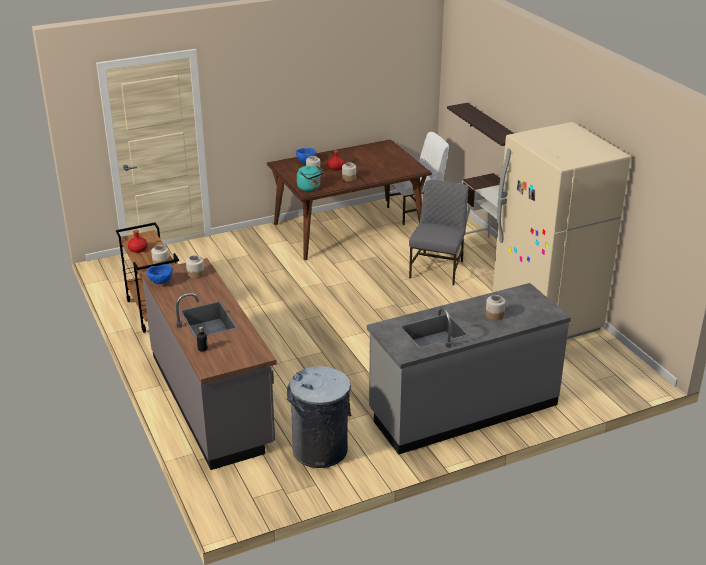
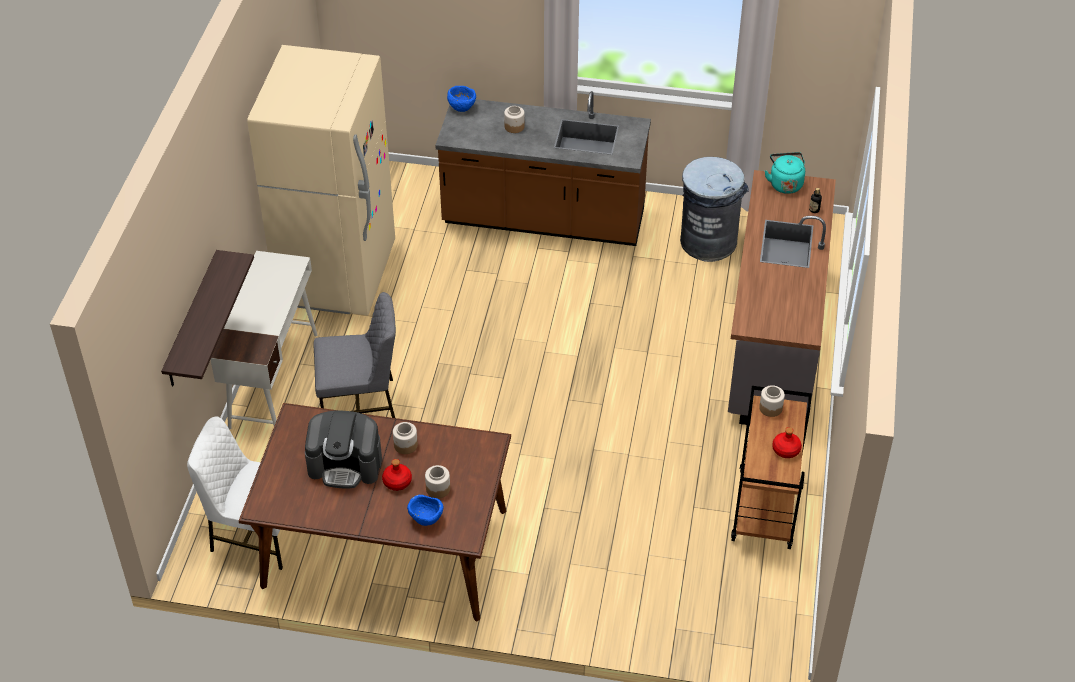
camera: 145 degrees left, 15 degrees up
(161, 283) = (807, 316): blue bowl -> blue bowl (462, 107)
(196, 274) = (760, 312): jar -> none
(310, 188) = (478, 450): turquoise kettle -> turquoise kettle (785, 183)
(368, 164) = (345, 464): none -> coffee machine
(438, 269) = (360, 404): grey chair -> grey chair turned 150 degrees counterclockwise
(463, 409) = (543, 220): grey counter -> brown counter

